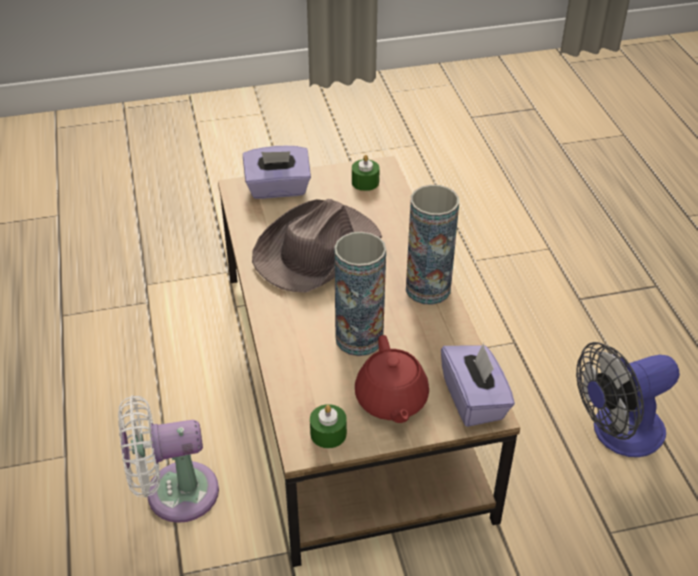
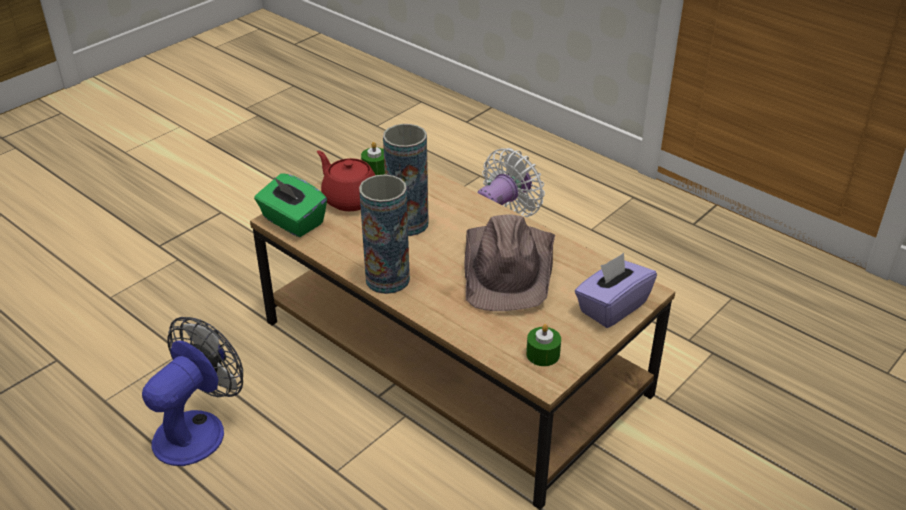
camera: 145 degrees right, 5 degrees down
(474, 400) = (292, 222): purple tissue box -> green tissue box

